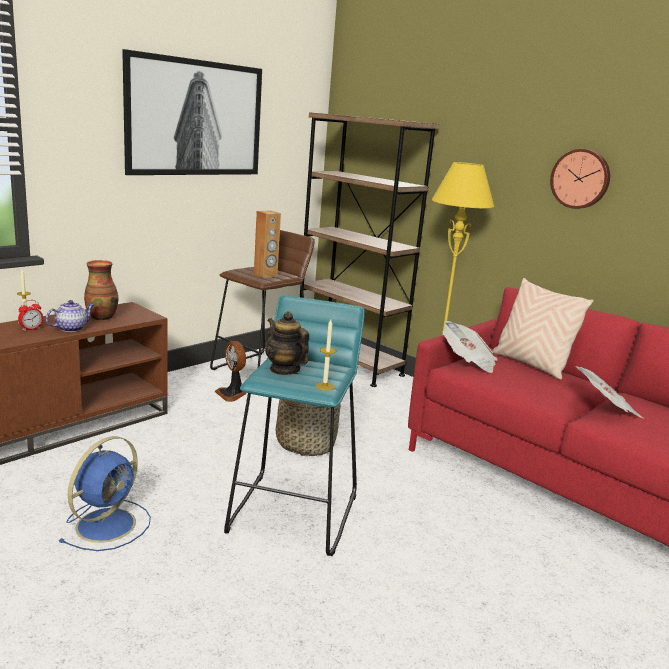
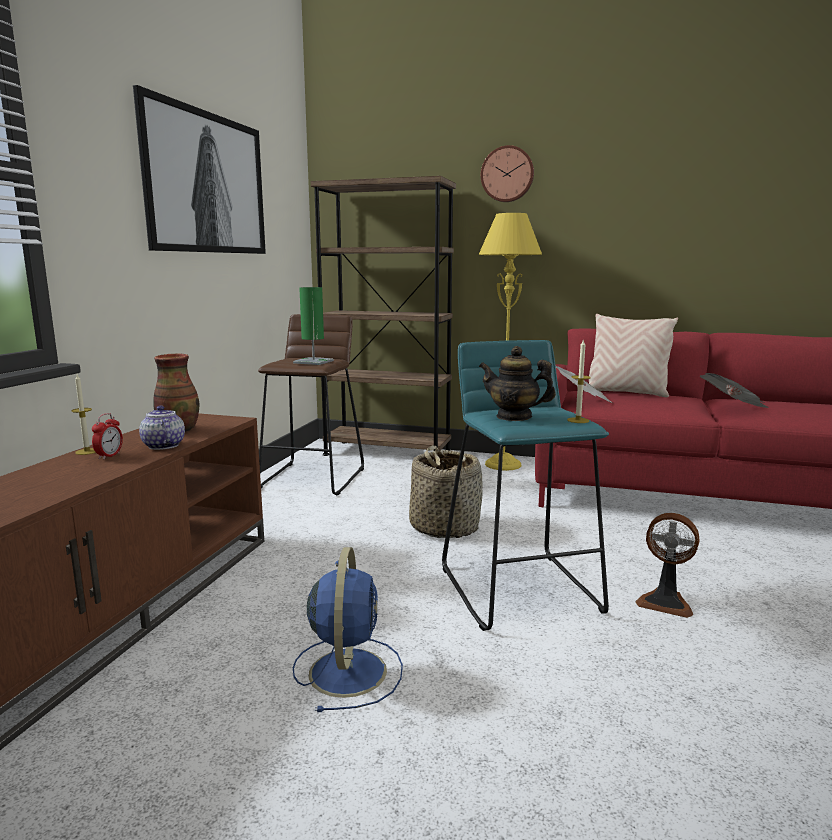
camera: 25 degrees left, 5 degrees down
(72, 328) = (163, 445): teapot -> teapot turned 45 degrees counterclockwise
(232, 394) = (310, 505): fan -> fan (665, 602)
(265, 275) = (313, 362): brown speaker -> green table lamp
(580, 179) = (616, 217): wall clock -> wall clock (507, 174)

